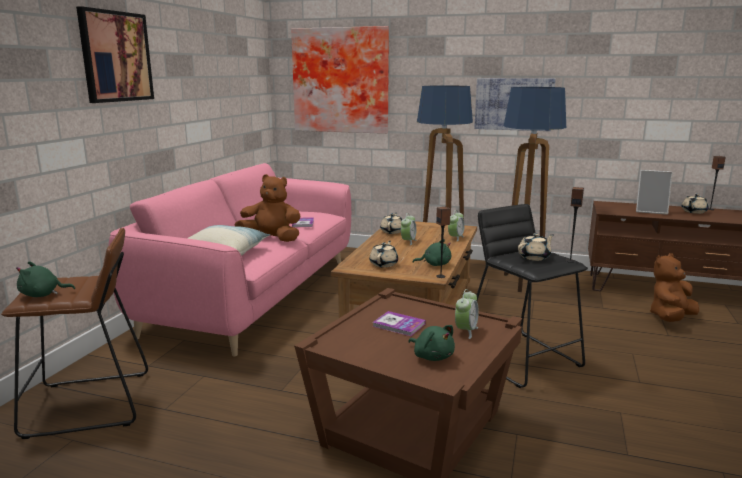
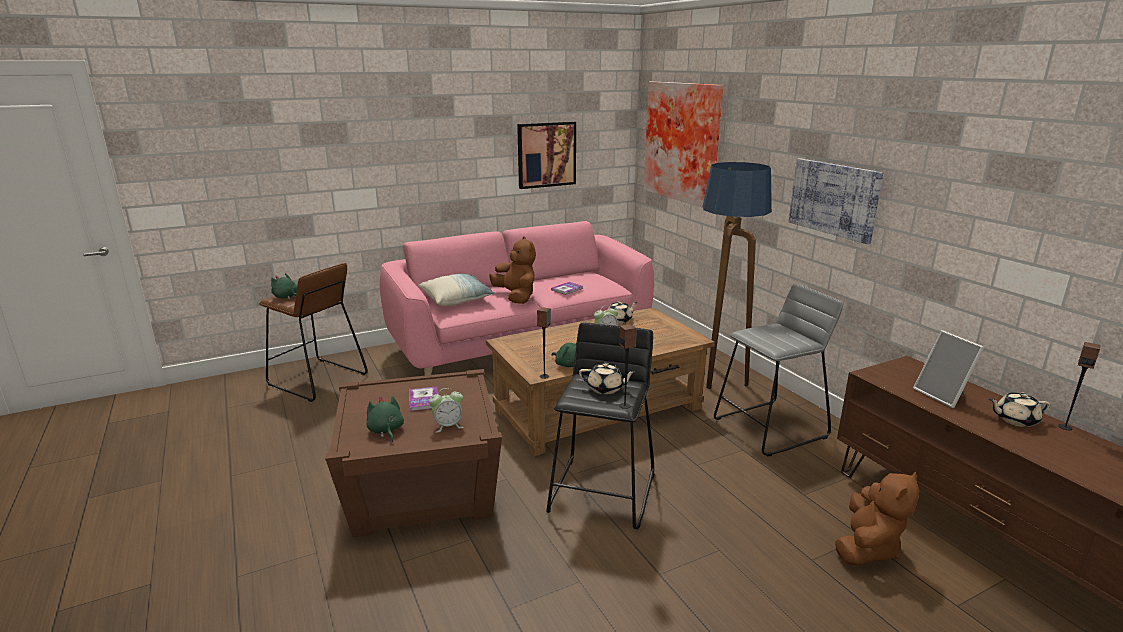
camera: 45 degrees right, 5 degrees up
(116, 56) = (414, 123): picture -> picture (546, 154)
(384, 264) = (533, 348): beige teapot -> none
(432, 356) = (386, 430): green plush toy -> green plush toy turned 150 degrees clockwise
(455, 238) = (656, 346): alarm clock -> none
(521, 283) = (770, 428): floor lamp -> grey stool
(670, 318) = (867, 548): brown plush toy -> brown plush toy turned 120 degrees clockwise

